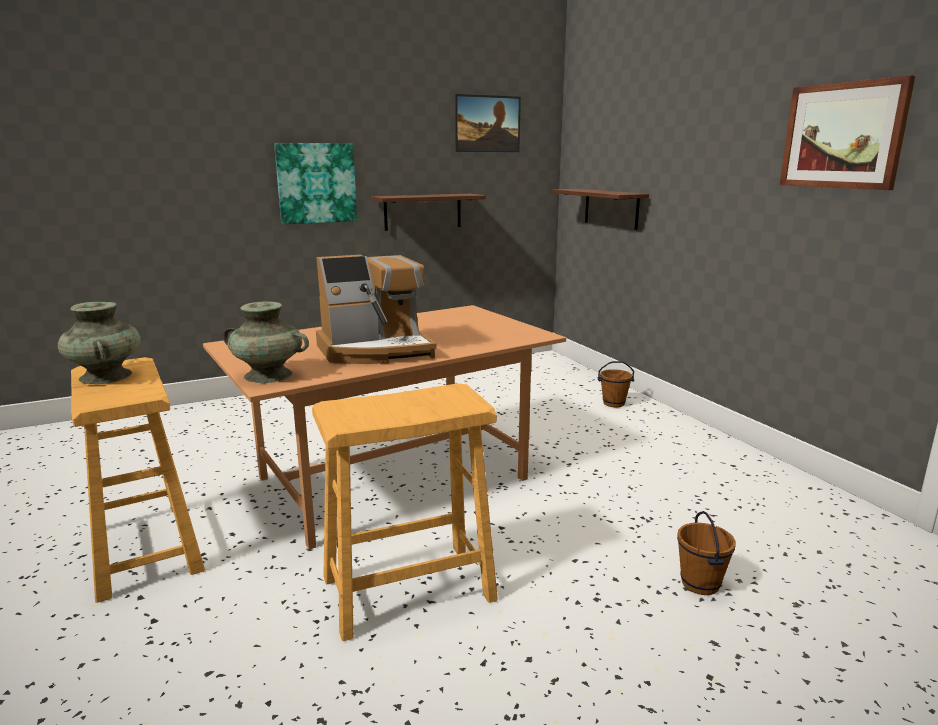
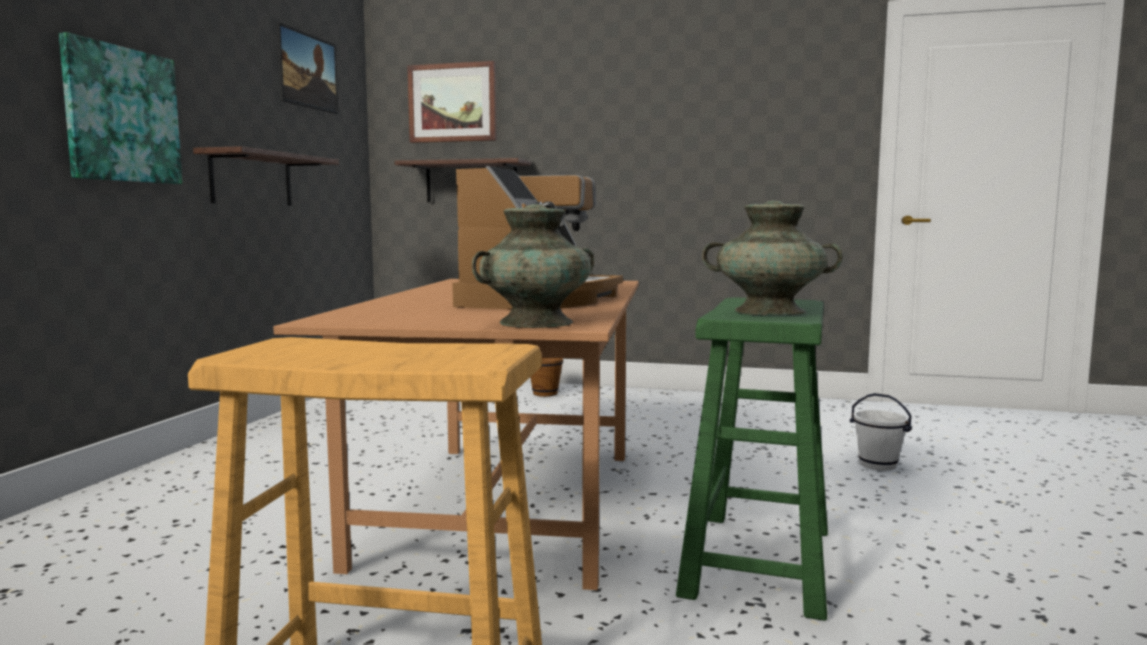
camera: 50 degrees left, 10 degrees down
(106, 376) = (328, 353): turquoise vase -> turquoise vase (769, 311)
(407, 589) = (758, 562): beige stool -> green stool
(701, 584) = (878, 465): brown bucket -> white bucket
(842, 136) = (754, 96): picture -> picture (452, 103)

